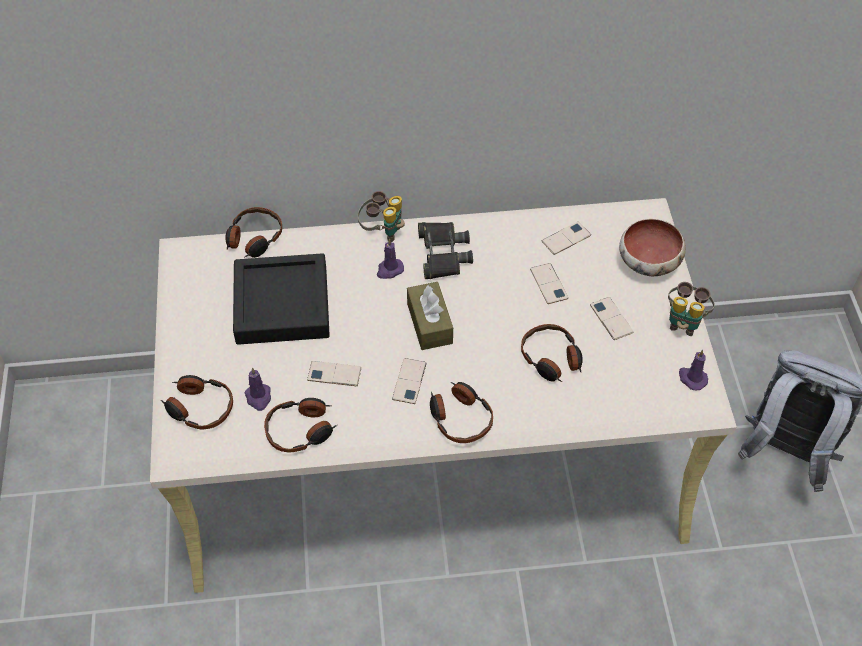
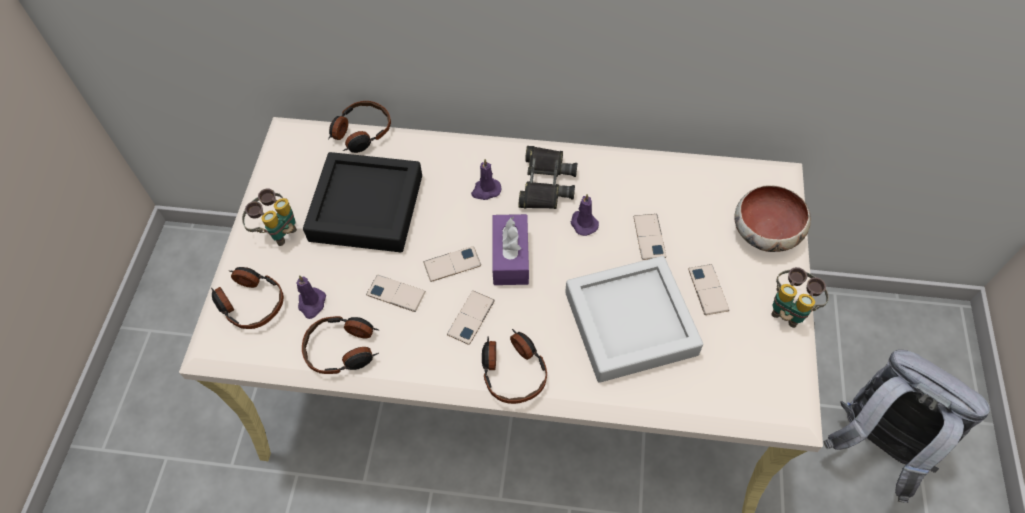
camera: 15 degrees right, 5 degrees up
(382, 231) = (491, 147): binoculars -> binoculars (277, 231)
(429, 323) = (510, 257): brown tissue box -> purple tissue box
(551, 359) = (630, 323): headphones -> grey tray
(566, 238) = (681, 189): phone -> phone (452, 264)
(692, 378) = (783, 378): purple candle -> purple candle (583, 223)

